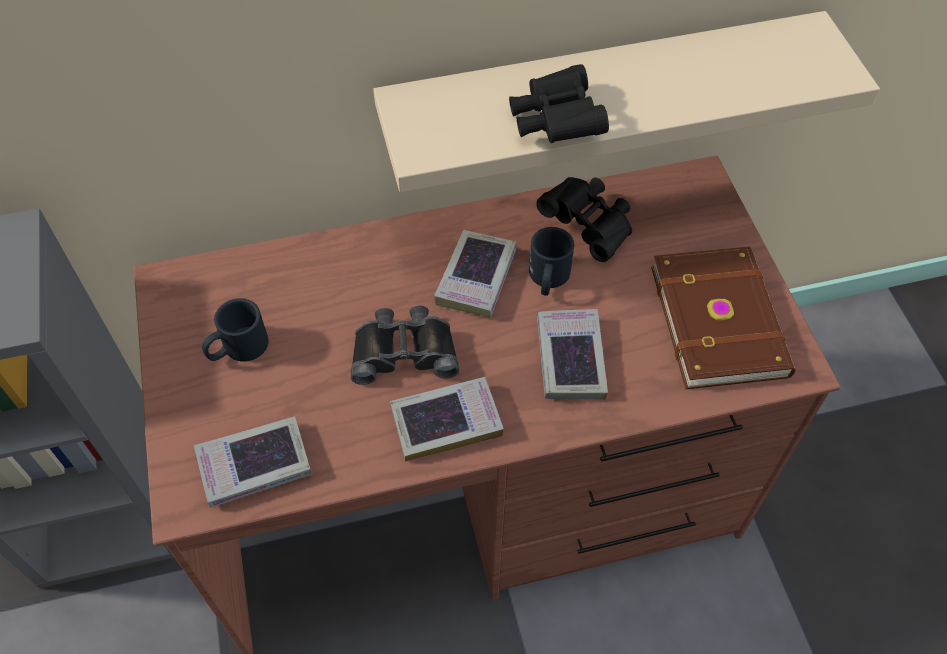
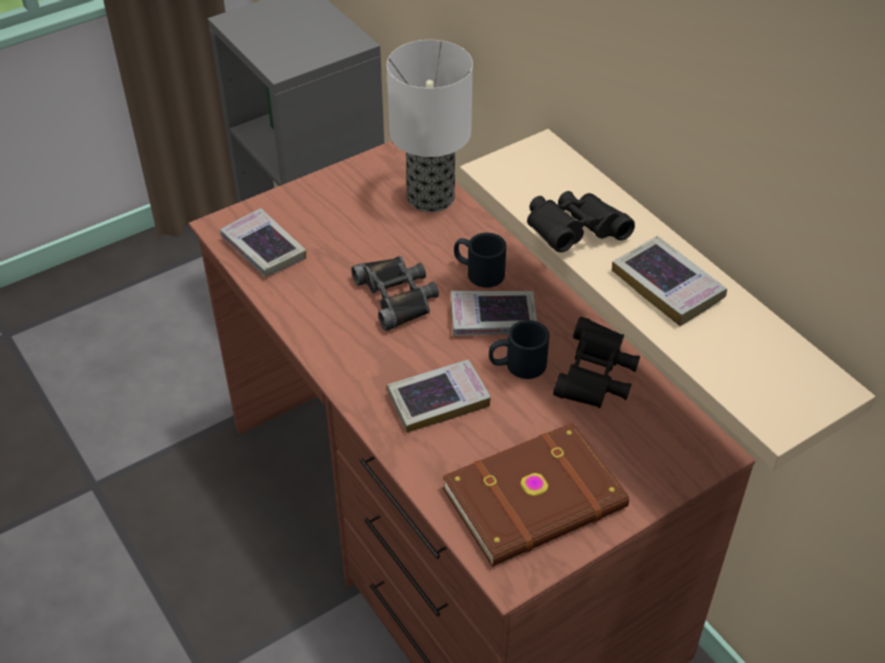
camera: 70 degrees right, 10 degrees down
(237, 349) = (357, 208): black mug -> black mug (478, 271)
(263, 273) = (431, 198): none -> table lamp
(446, 422) = (341, 339): book -> book (667, 286)

